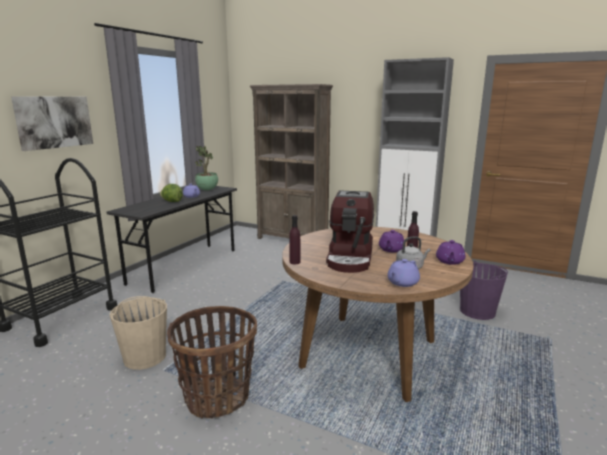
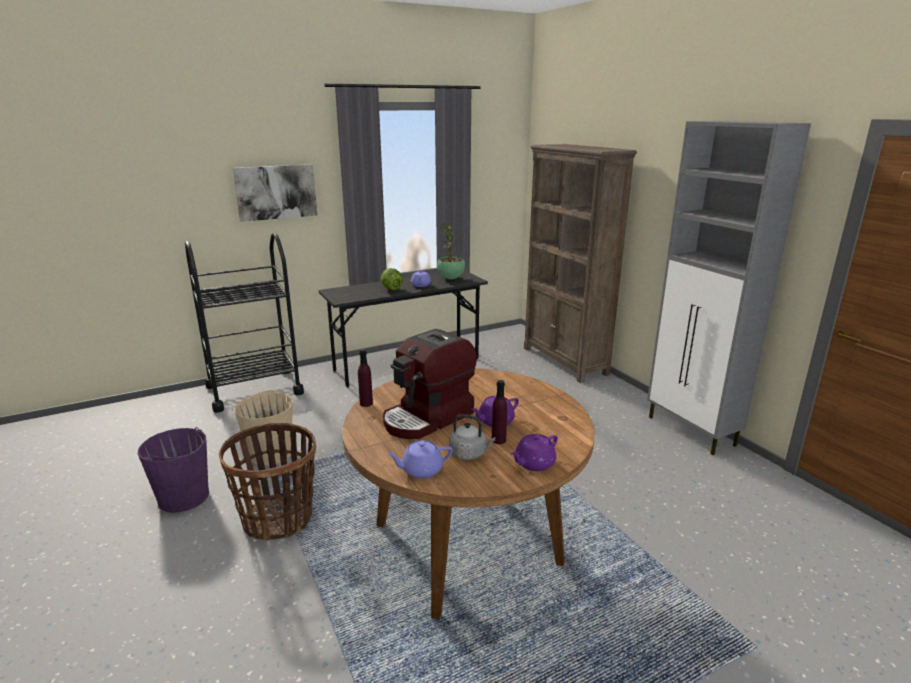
camera: 35 degrees right, 5 degrees up
(478, 311) = (692, 553): purple bucket -> purple bucket (184, 497)

